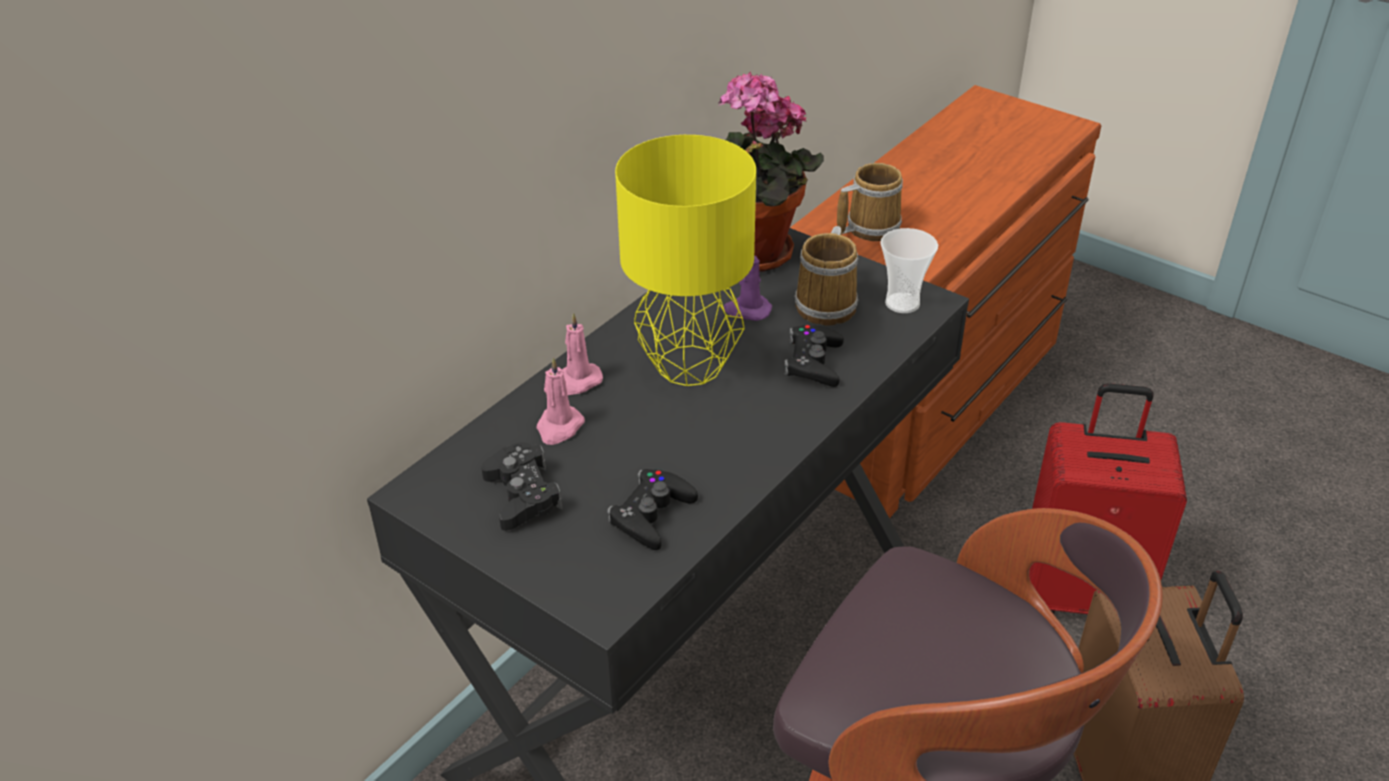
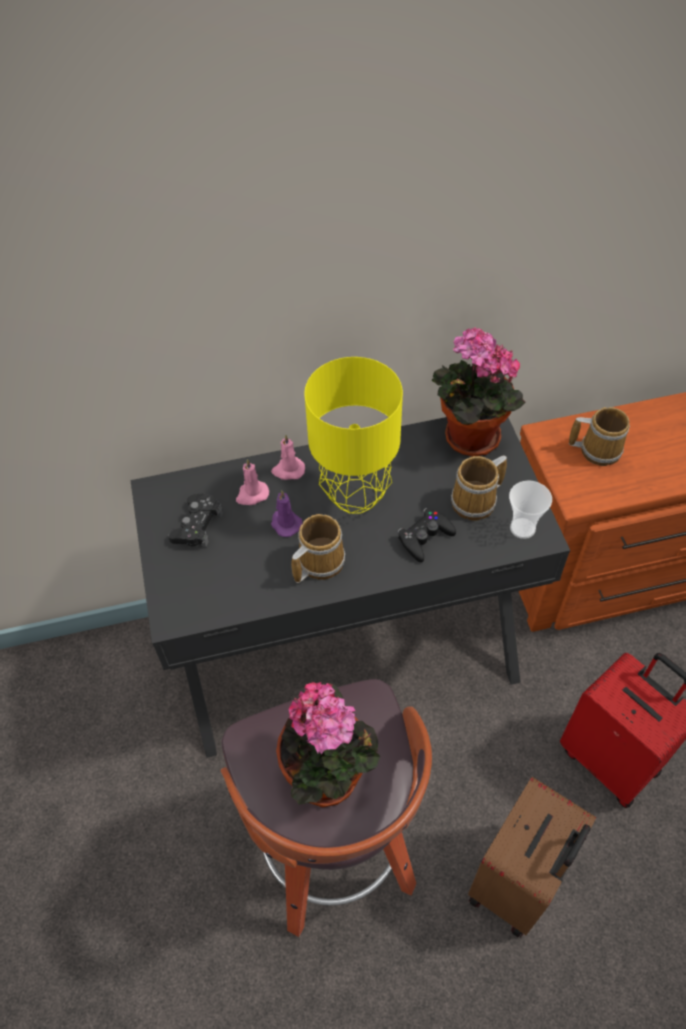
camera: 40 degrees right, 15 degrees up
(651, 515) = (244, 580): black game controller -> none
(721, 448) = (318, 562): none -> mug
(747, 310) = (425, 477): purple candle -> purple candle (285, 523)
(965, 667) = (330, 778): none -> potted plant

